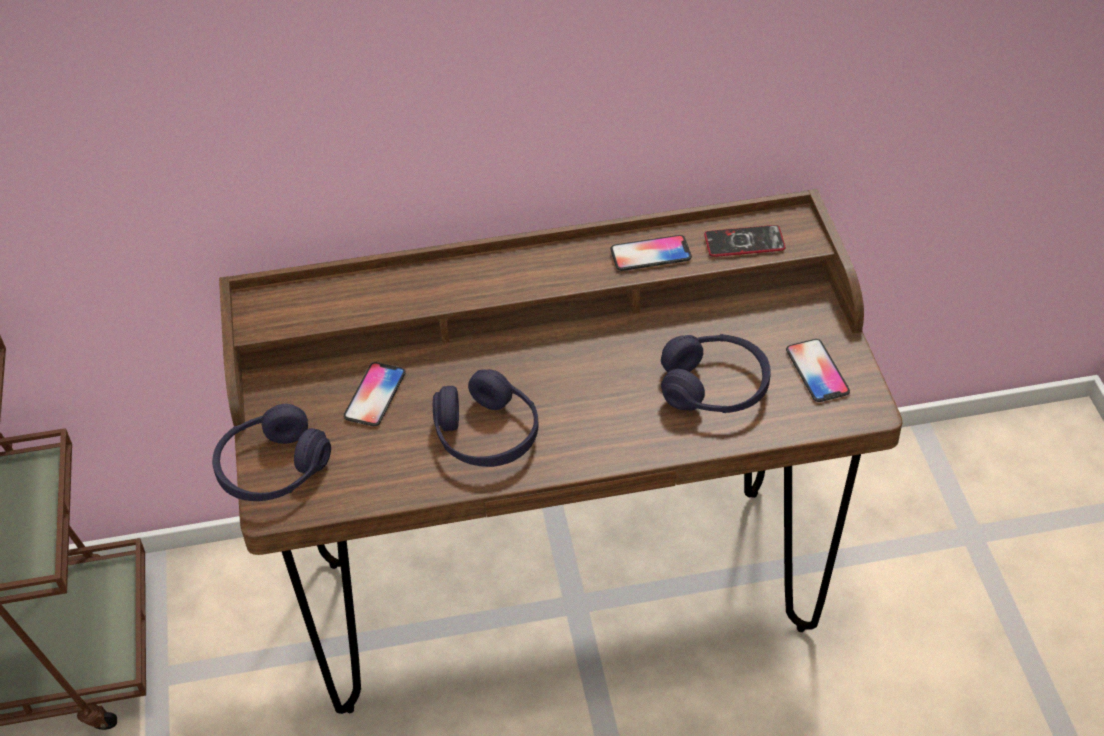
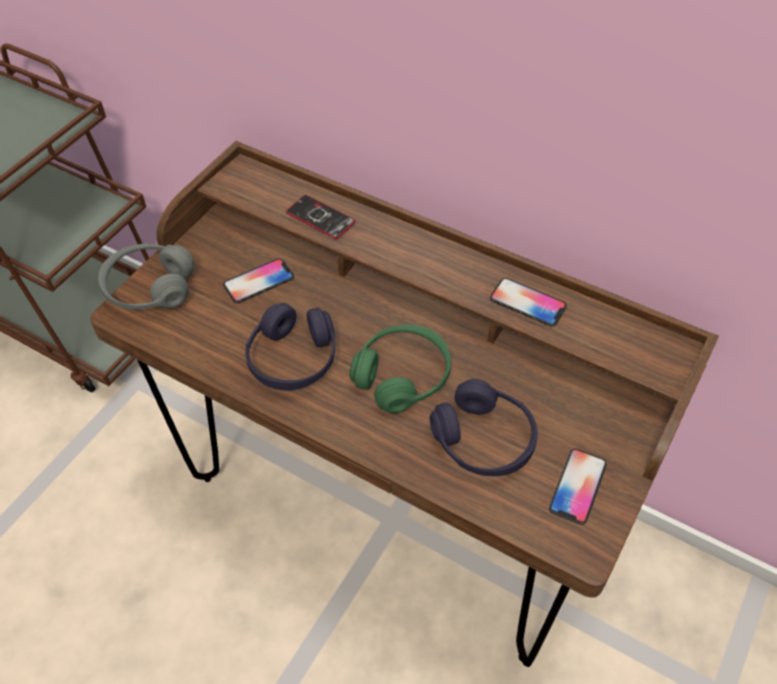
camera: 40 degrees right, 5 degrees up
(273, 469) = (150, 288): purple headphones -> grey headphones
(596, 385) = (402, 376): none -> green headphones
(744, 242) = (611, 341): phone -> phone (320, 218)

